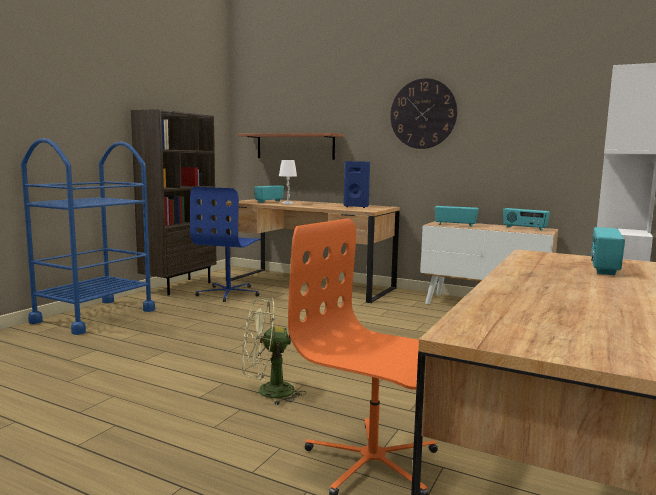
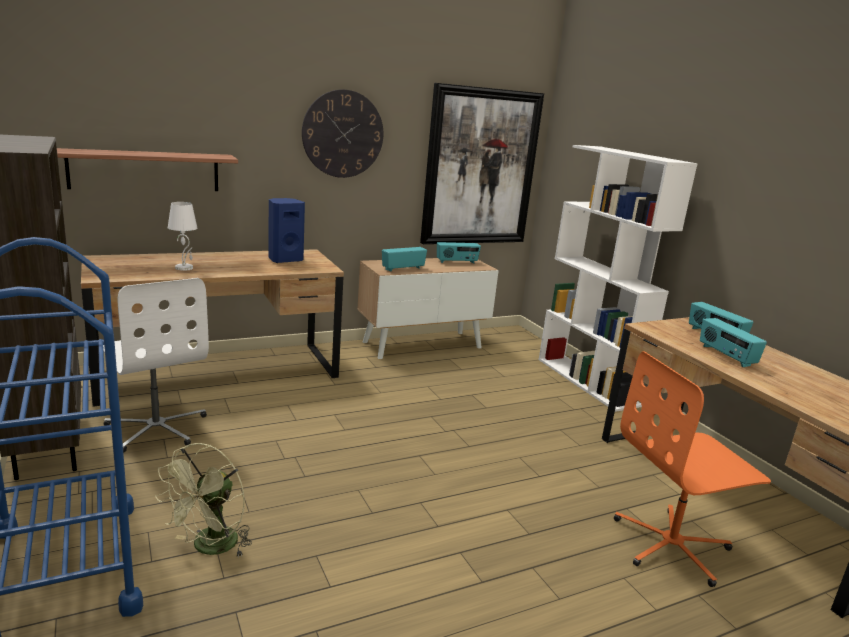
camera: 55 degrees left, 10 degrees up
(229, 293) = (157, 427): blue office chair -> white office chair
(267, 392) = (508, 536): green fan -> green fan (210, 548)
(269, 201) = (138, 266): radio -> radio (726, 356)
(565, 137) = (480, 167): none -> picture

